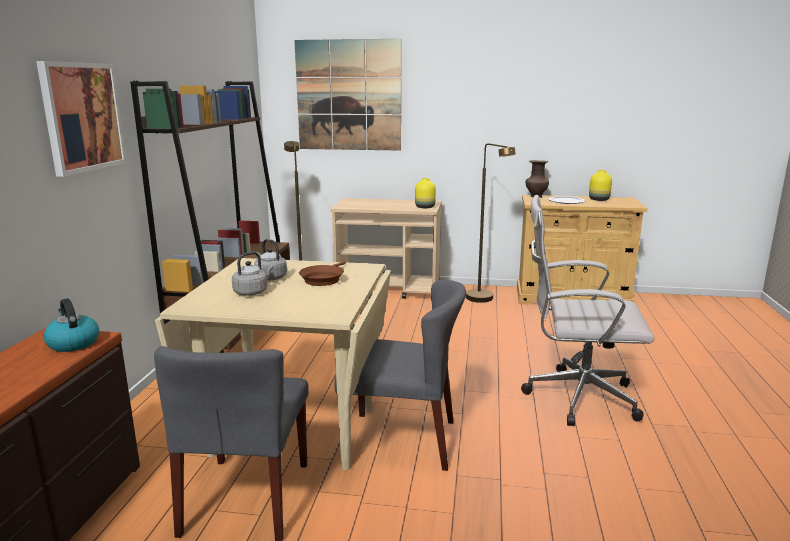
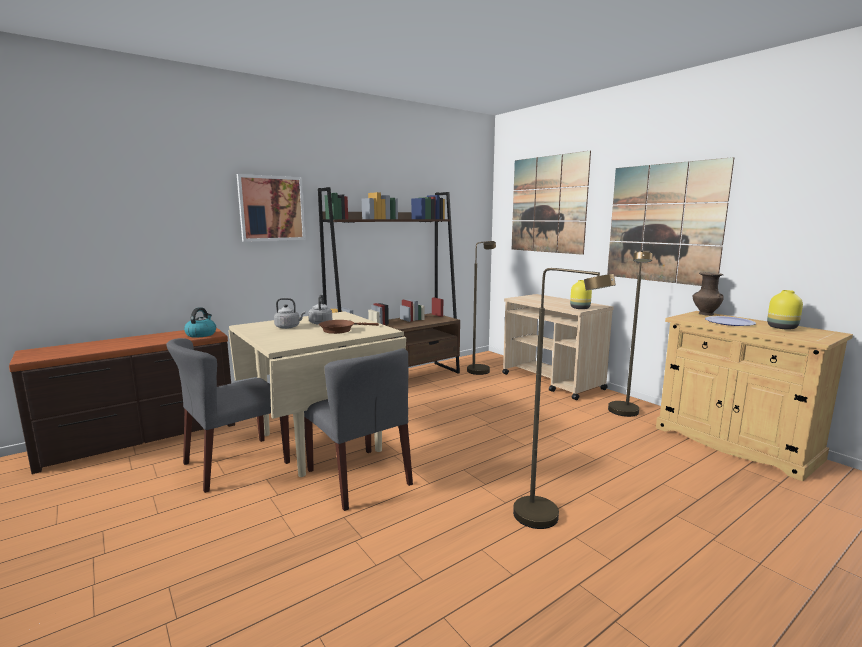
camera: 45 degrees right, 5 degrees down
(486, 117) = (663, 223): none -> picture
(575, 397) = (546, 521): white office chair -> brown floor lamp

